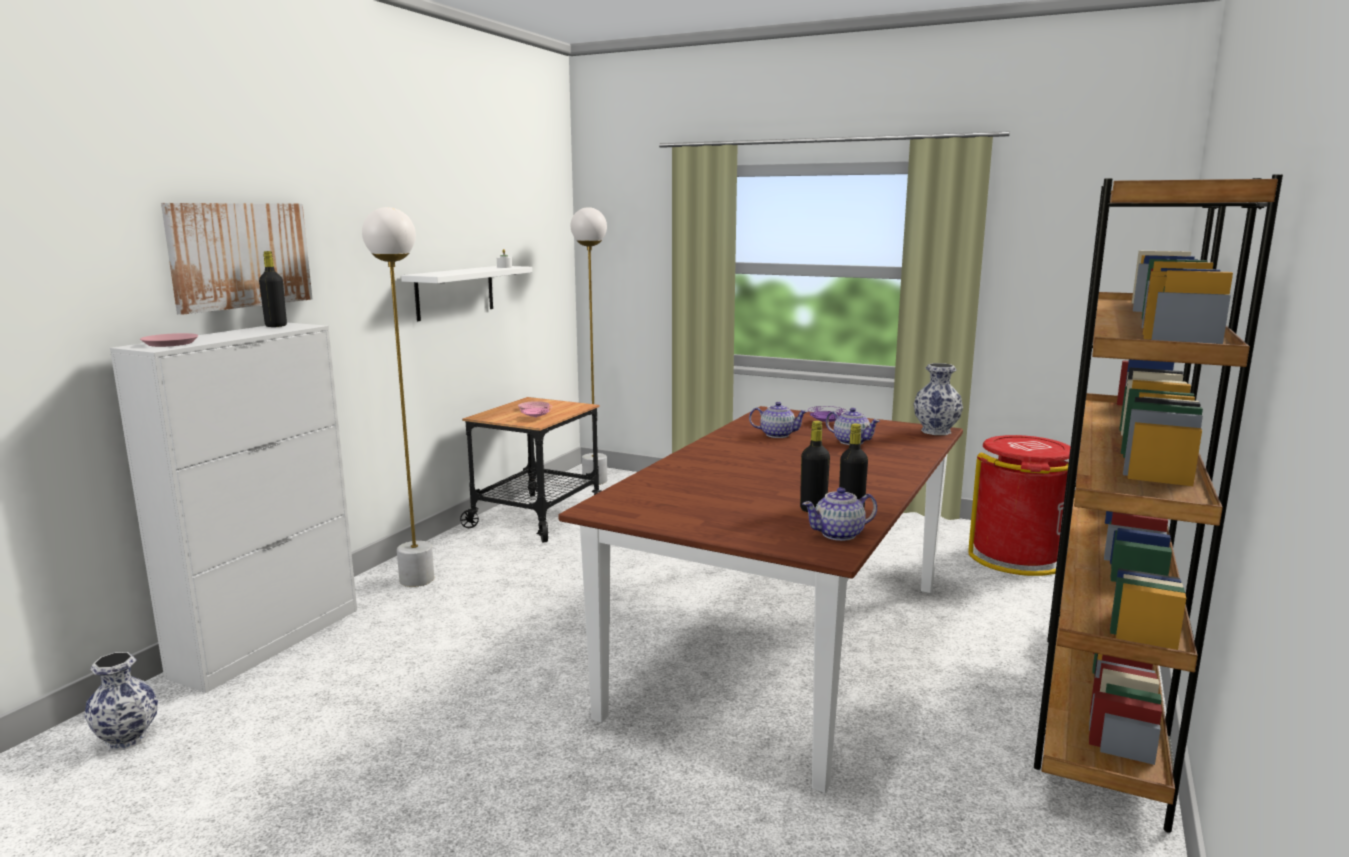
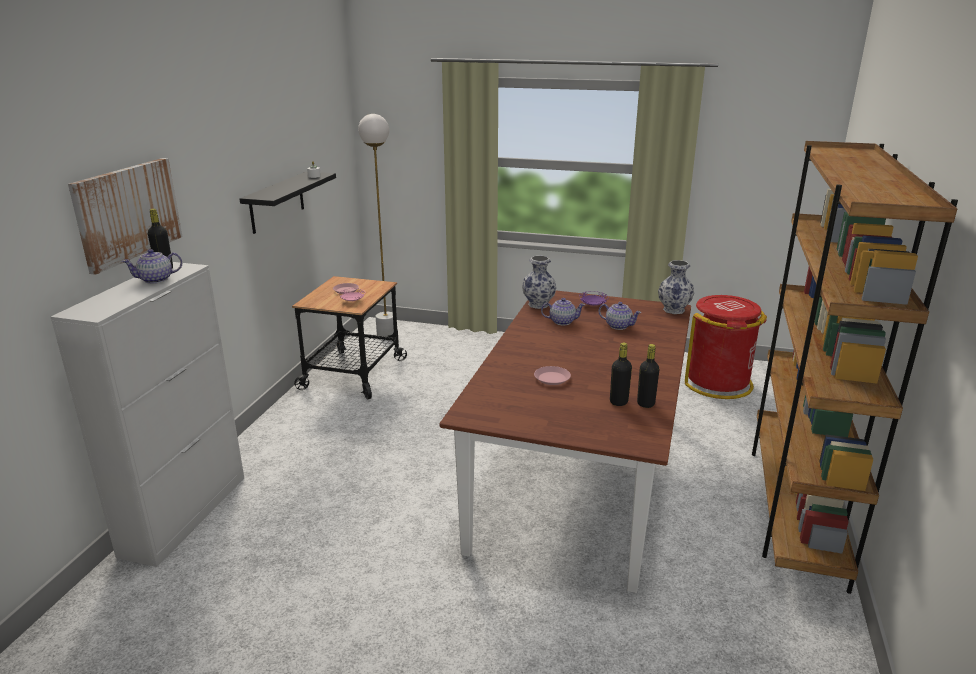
camera: 10 degrees left, 10 degrees up
(127, 739) = (114, 615): vase -> vase (539, 304)
(170, 343) = (99, 306): pink plate -> pink plate (552, 378)
(417, 580) = (280, 444): white floor lamp -> none
(455, 292) = (277, 202): white shelf -> black shelf
(839, 534) = (646, 426): teapot -> teapot (156, 280)

